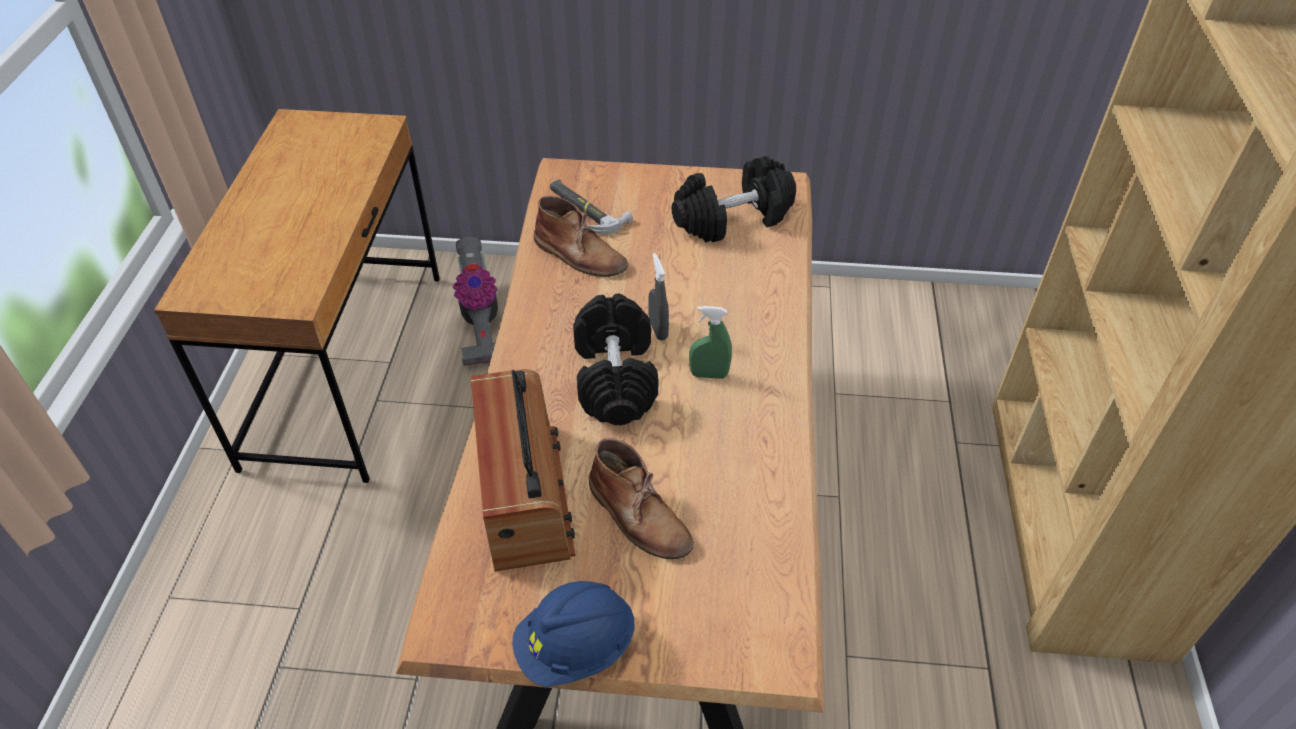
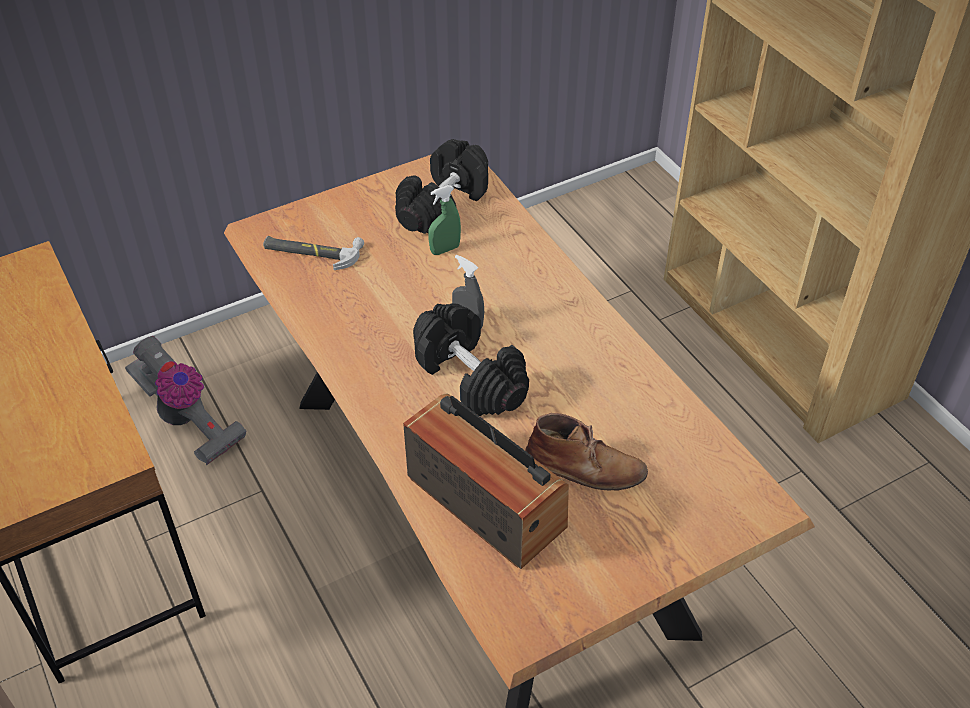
camera: 35 degrees left, 0 degrees up
(576, 647) = (629, 584): blue hard hat -> none
(580, 255) = (346, 293): brown boot -> none
(709, 374) = (539, 338): green spray bottle -> green spray bottle (445, 249)

